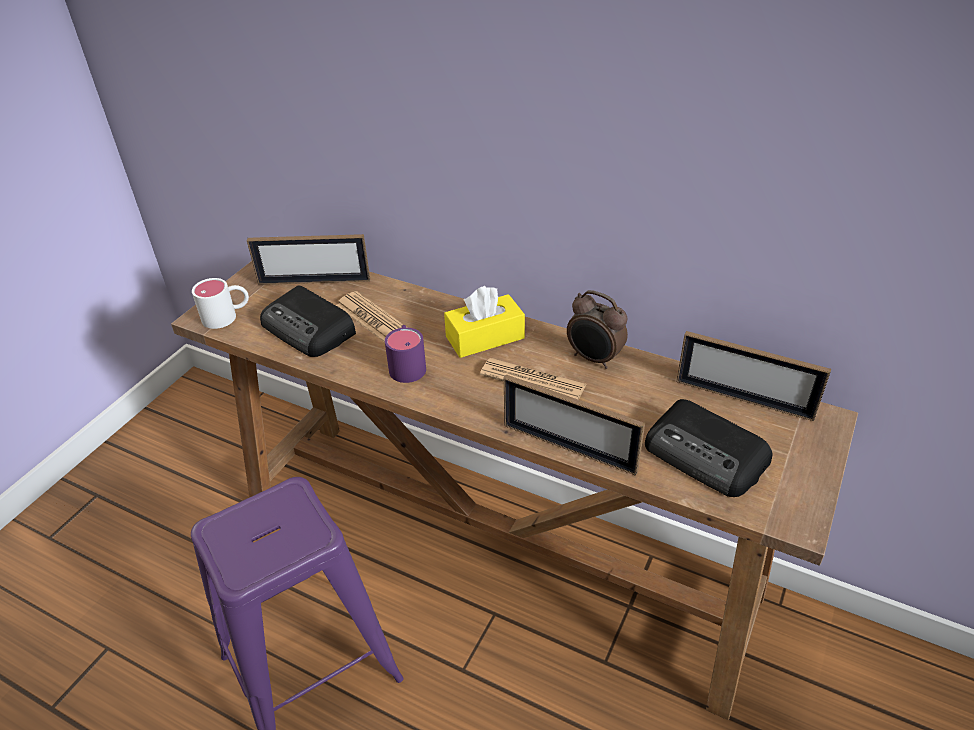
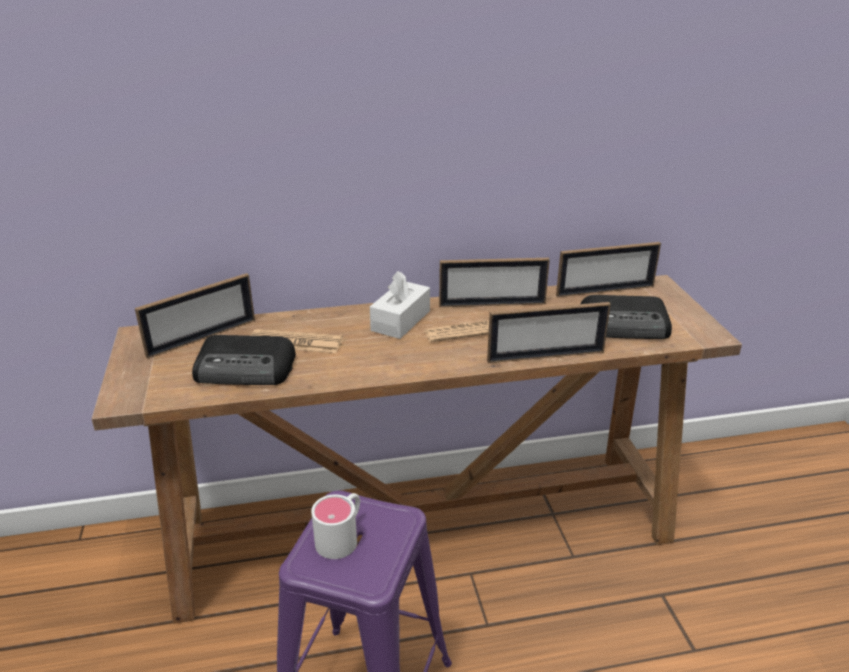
camera: 40 degrees left, 10 degrees down
(227, 316) = (148, 390): white mug -> white mug (342, 536)
(407, 364) = (365, 358): purple mug -> none
(485, 337) = (400, 321): yellow tissue box -> white tissue box
(594, 359) = (492, 304): alarm clock -> picture frame

